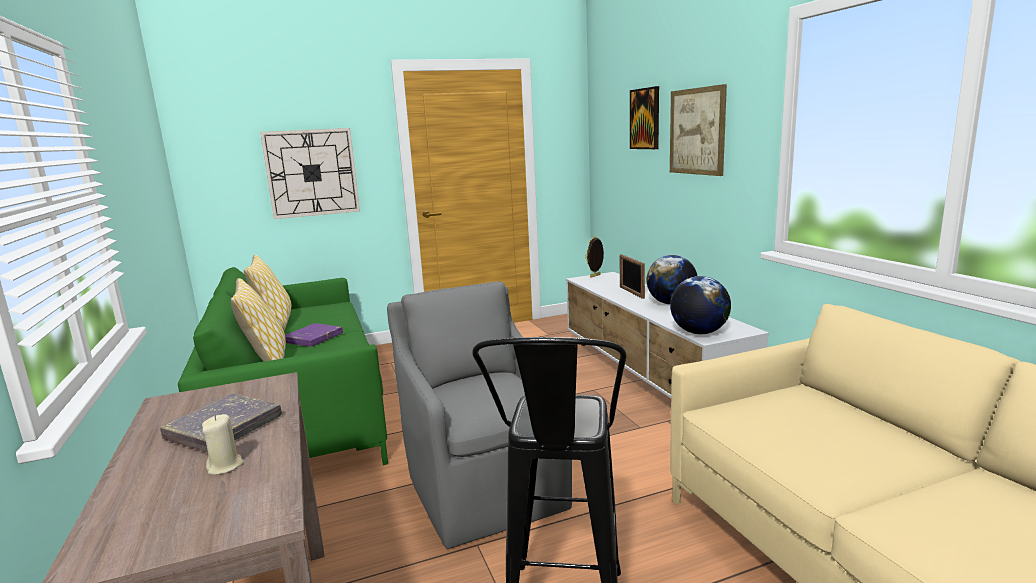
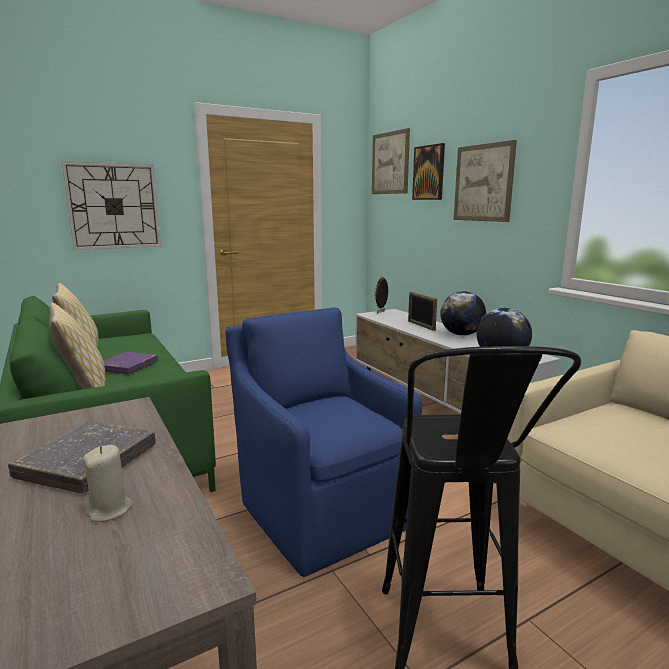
camera: 10 degrees left, 0 degrees up
(485, 488) = (321, 511): grey armchair -> blue armchair
(608, 107) = (390, 163): none -> picture

